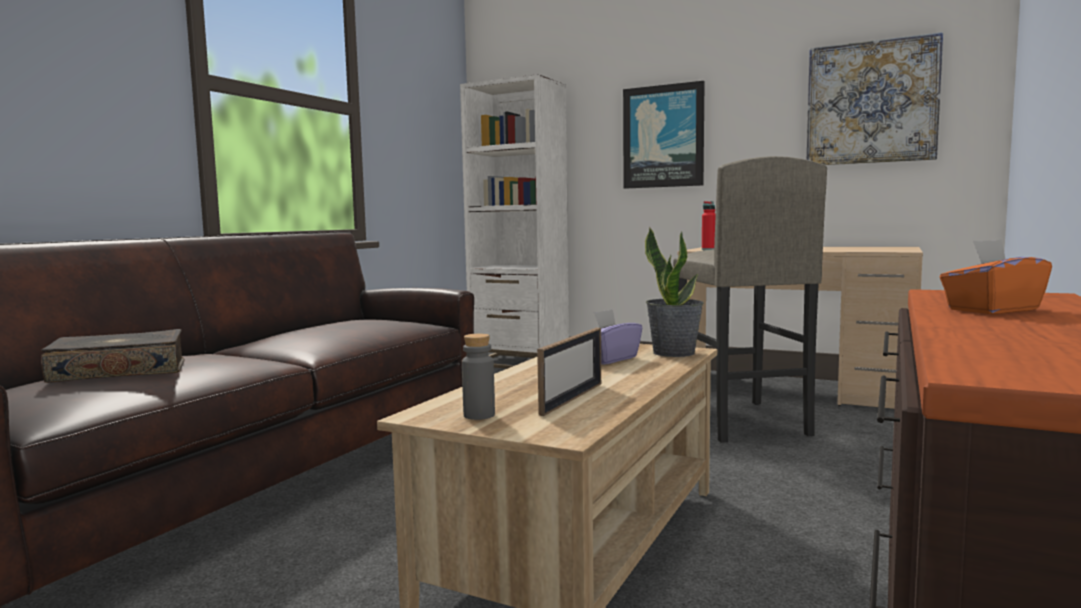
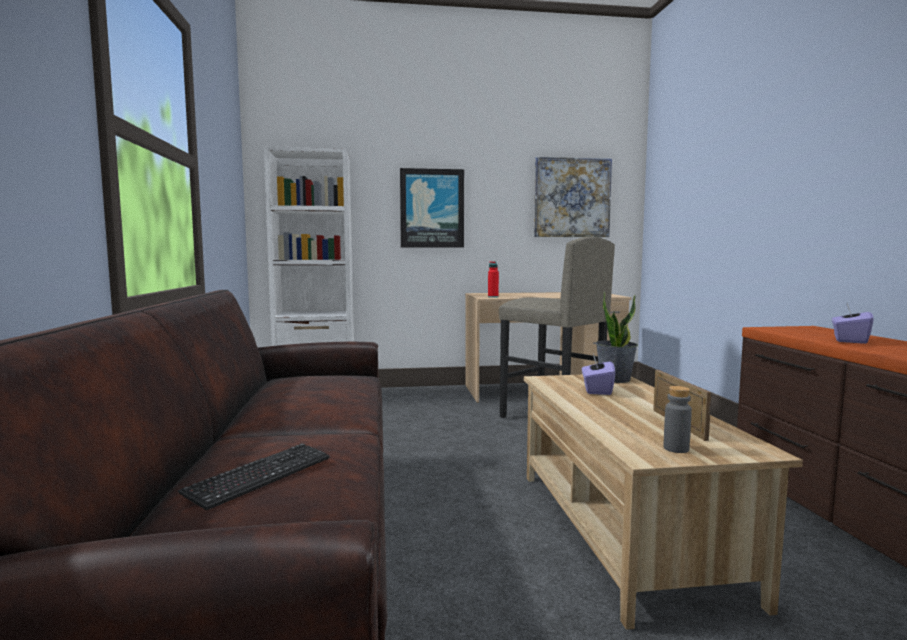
camera: 35 degrees left, 0 degrees up
(119, 371) = (260, 477): book -> keyboard
(991, 310) = (849, 340): orange tissue box -> purple tissue box

